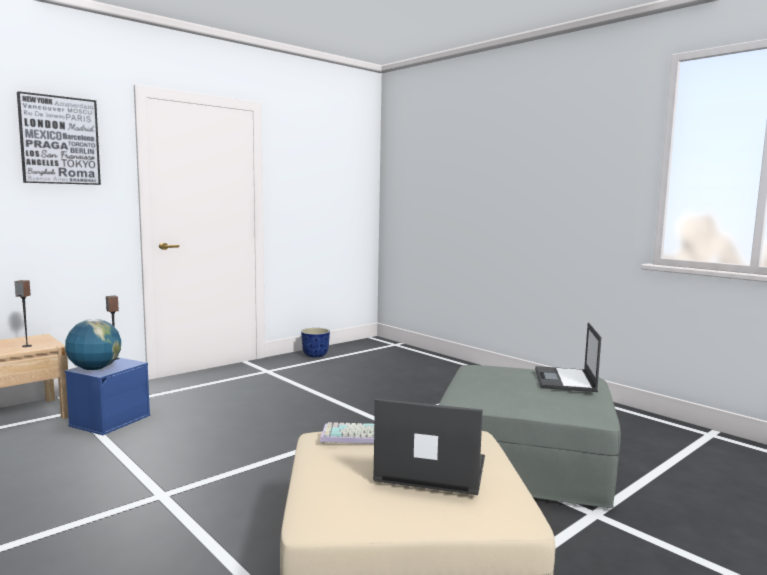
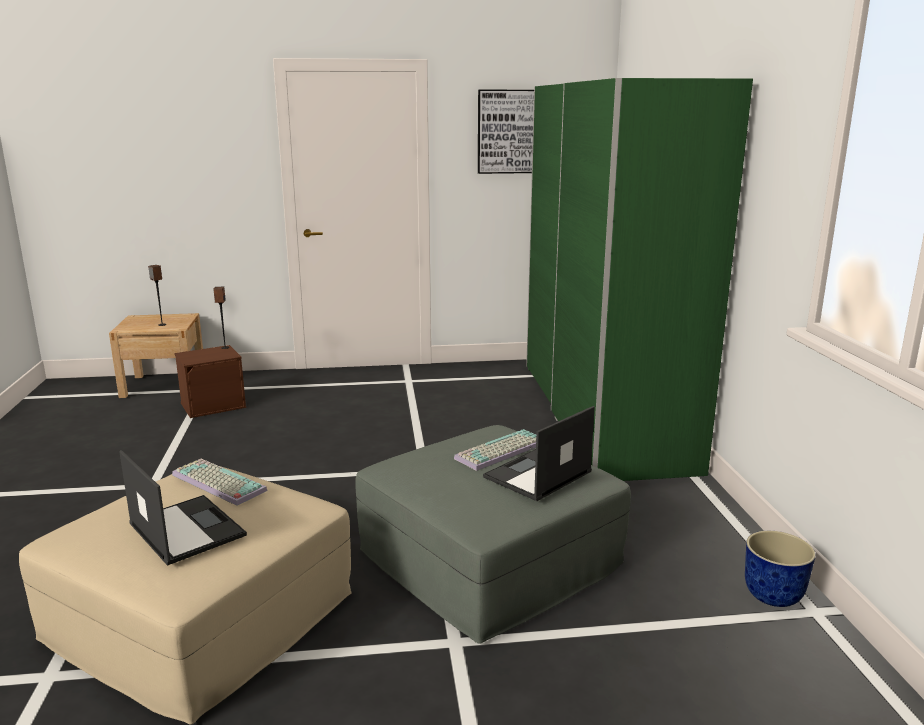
camera: 35 degrees right, 10 degrees up
(59, 140) = (201, 126): picture -> picture (509, 132)
(95, 369) = (194, 355): globe -> none
(110, 420) = (214, 405): blue storage box -> brown storage box
(315, 355) = (485, 370): planter -> planter (772, 595)
(438, 366) = (601, 414): none -> green wardrobe
(517, 373) = (501, 452): none -> keyboard

